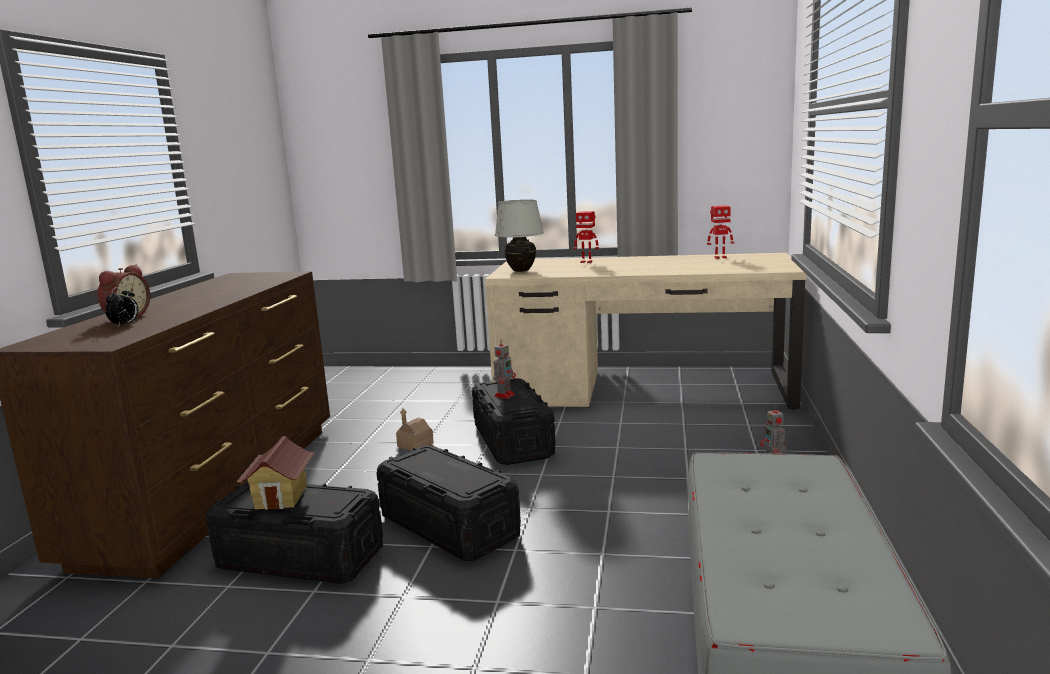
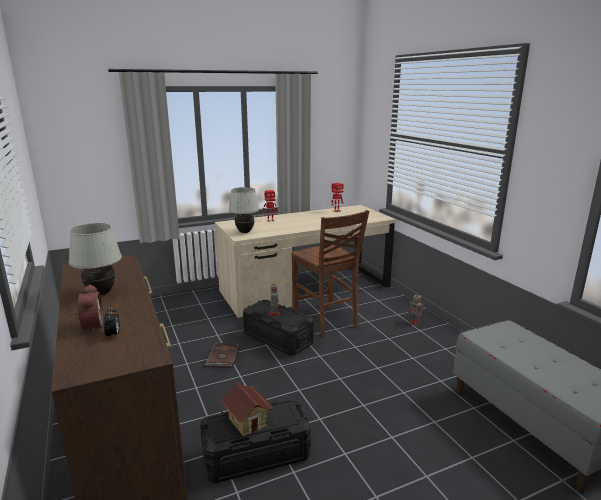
camera: 35 degrees left, 5 degrees up
(199, 295) = (101, 293): none -> white table lamp
(415, 445) = (223, 356): toy house -> brown book
(449, 526) = (313, 403): black storage box -> none
(615, 434) = (326, 321): none -> brown chair

